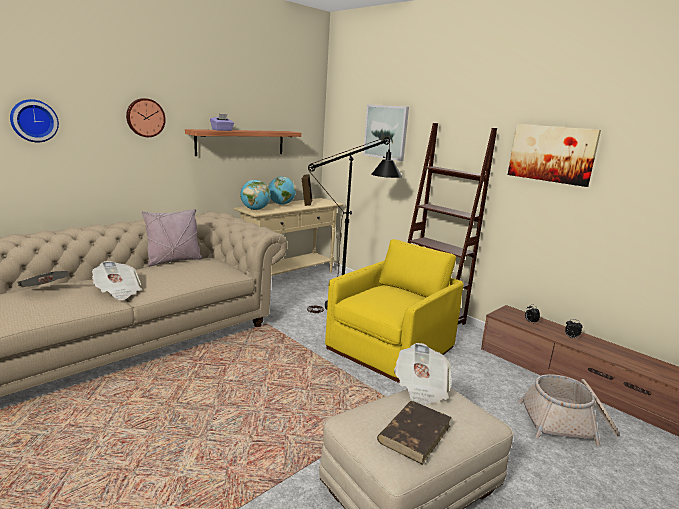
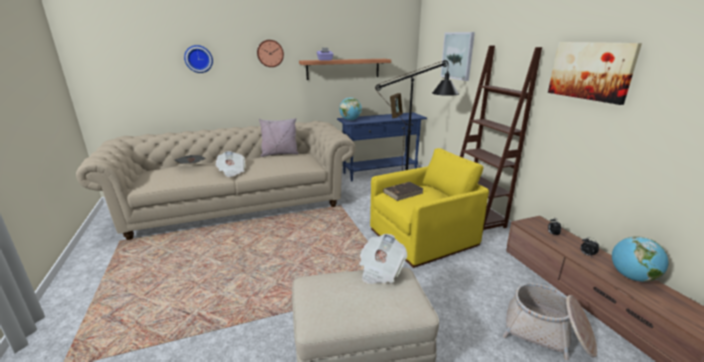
camera: 25 degrees right, 5 degrees up
(281, 204) = (374, 116): globe -> globe (631, 277)
(289, 276) = (380, 173): beige console table -> blue console table
(415, 433) = (344, 302): brown book -> brown book (403, 192)

